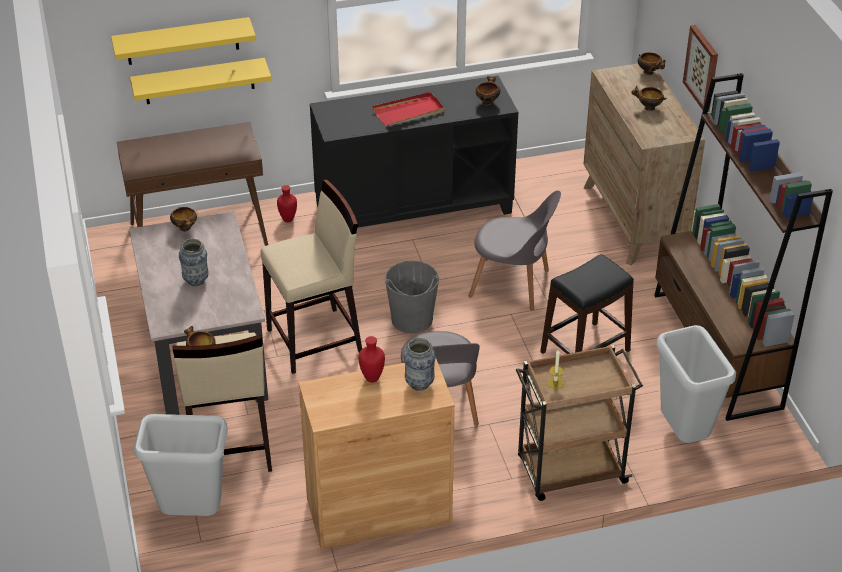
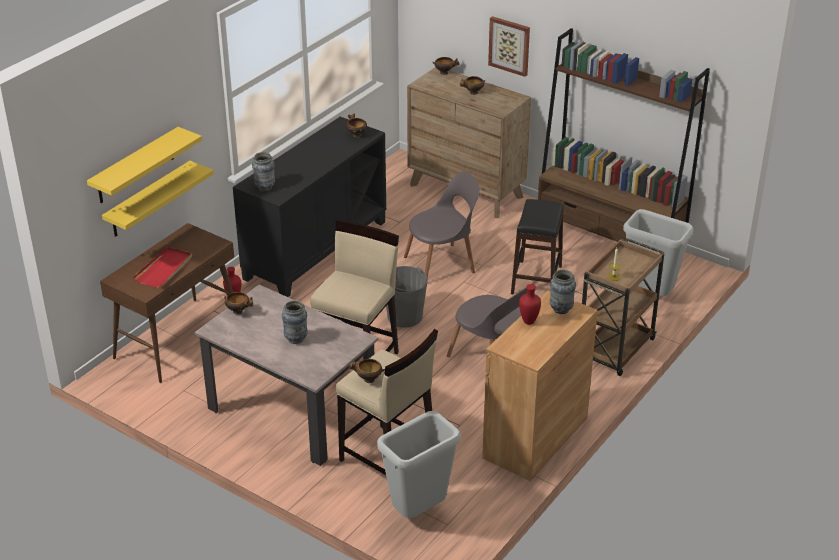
camera: 40 degrees left, 5 degrees down
(334, 118) = (265, 188): none -> vase
(409, 112) = (312, 162): red tray -> red tray (164, 269)

